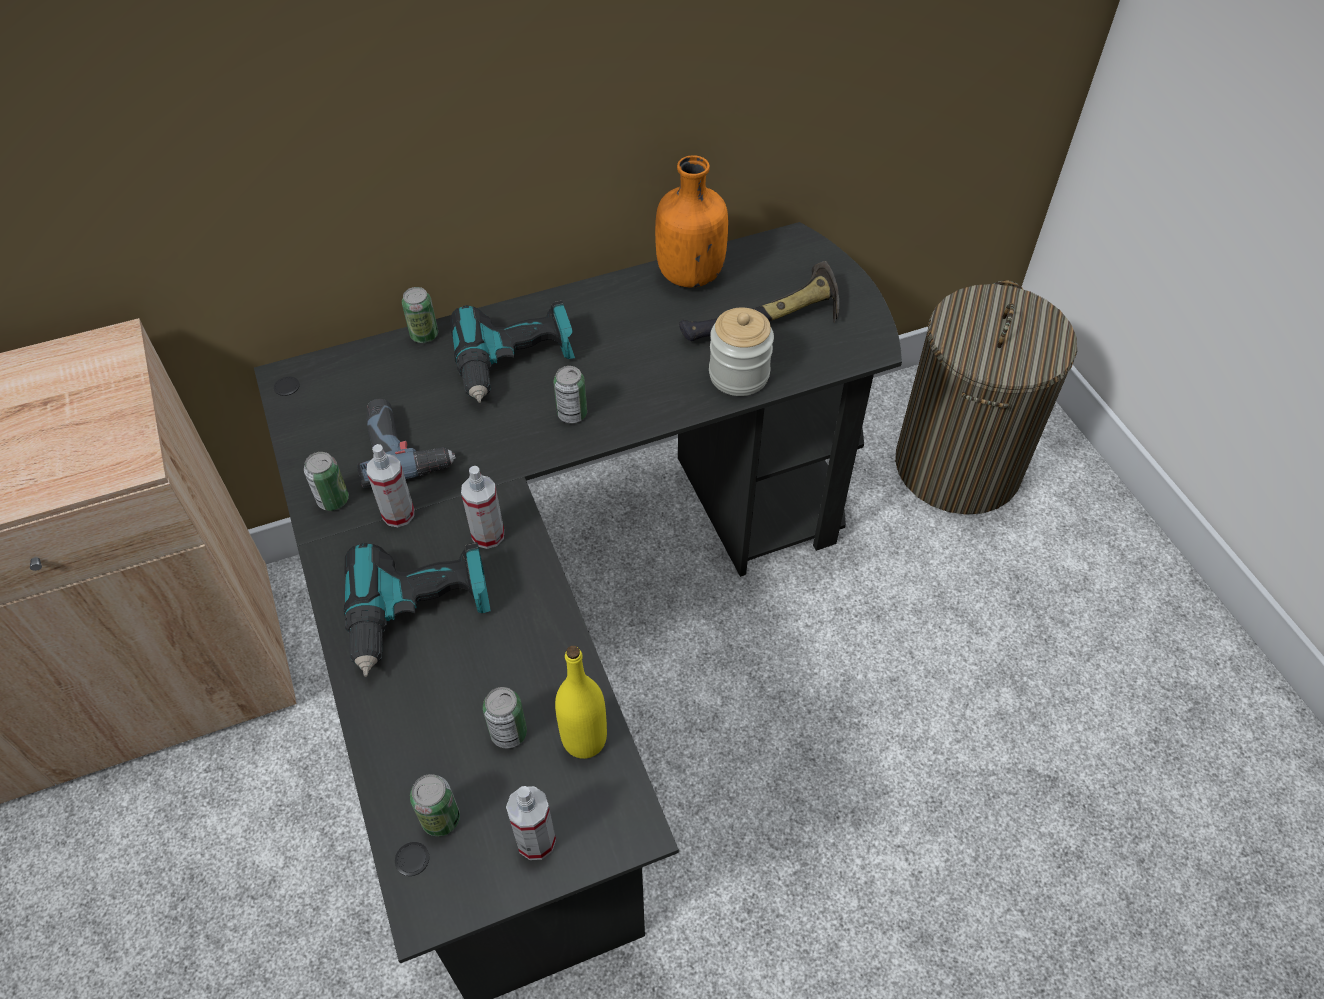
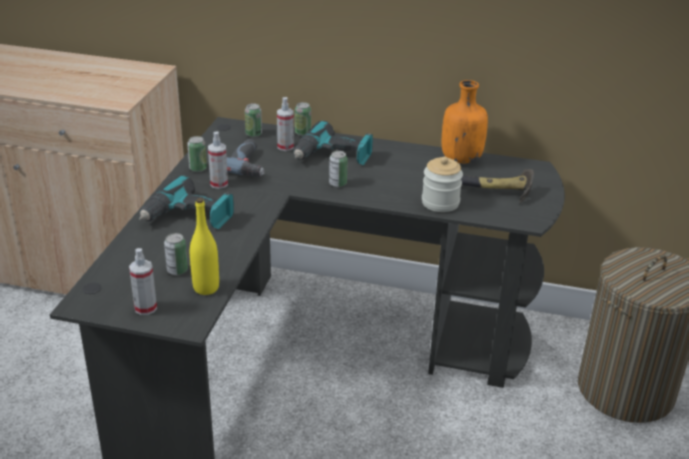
camera: 35 degrees right, 20 degrees down
(441, 819) = (117, 281): can -> can (253, 134)
(488, 535) = (248, 206): spray bottle -> spray bottle (285, 147)

